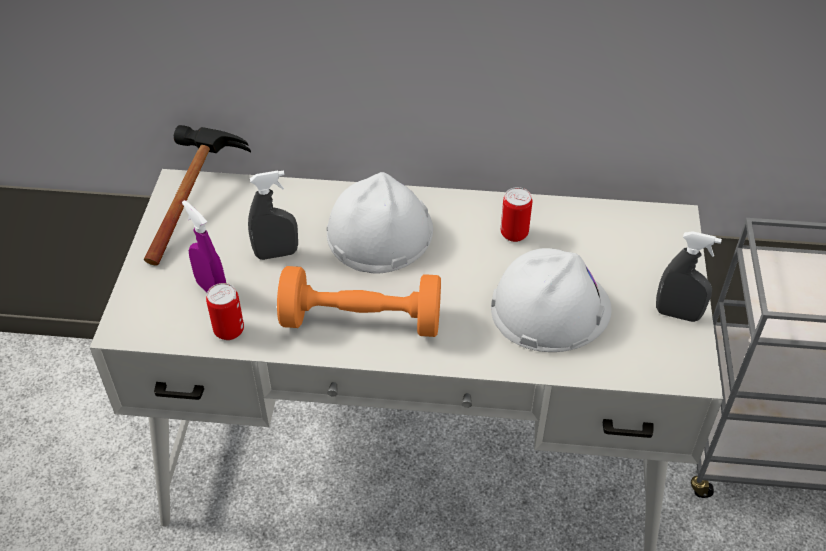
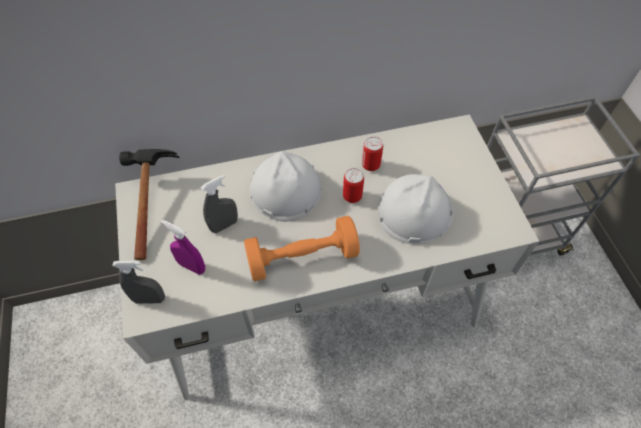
camera: 20 degrees left, 10 degrees up
(229, 330) = (217, 293): can -> can (352, 196)
(677, 314) = (490, 192): grey spray bottle -> grey spray bottle (149, 299)

